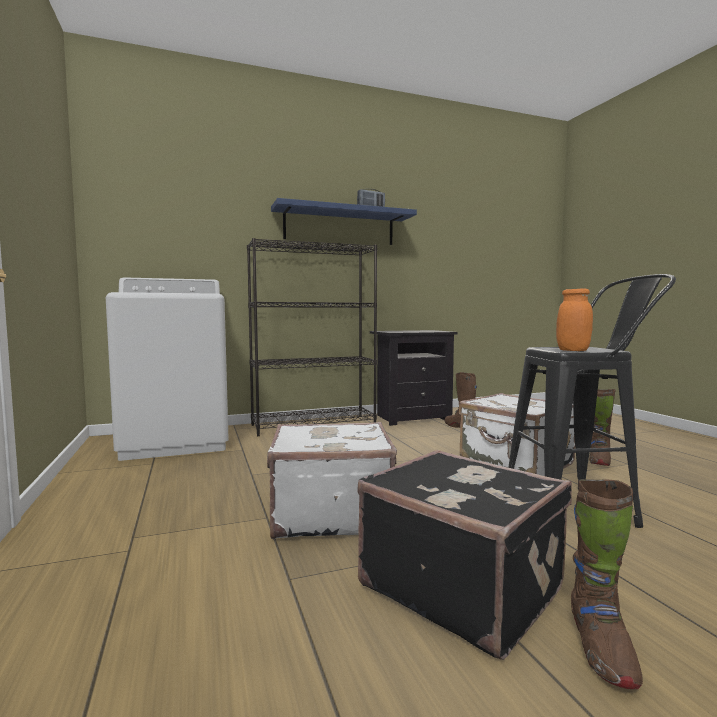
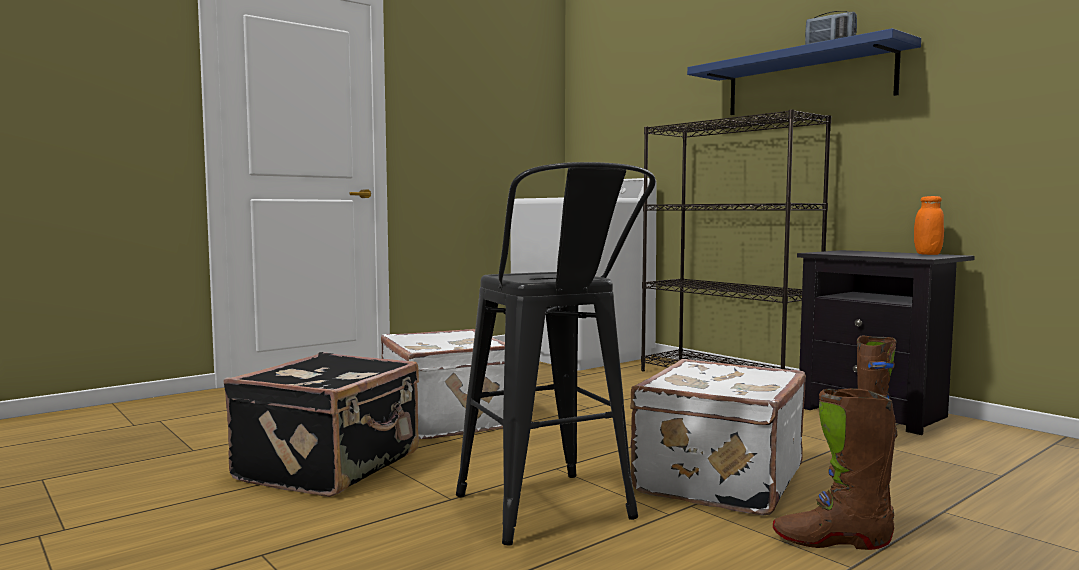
camera: 70 degrees right, 0 degrees up
(573, 350) = (508, 275): orange jar -> orange jar (927, 254)
(601, 649) = (246, 508): brown boot -> none

